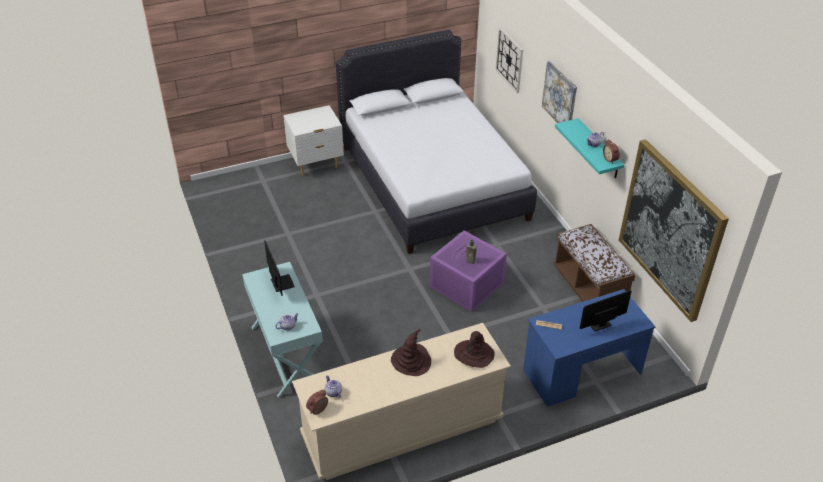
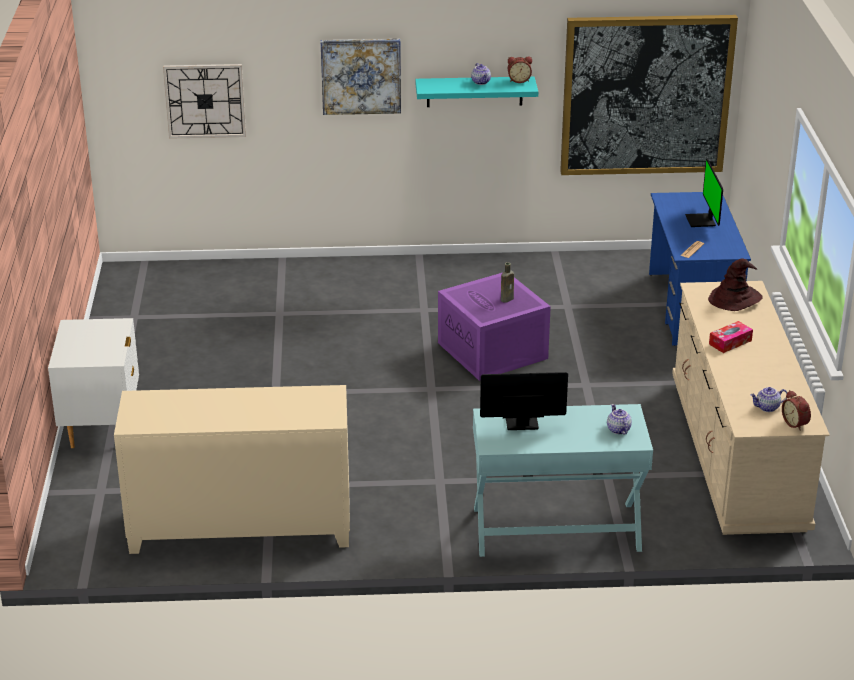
camera: 70 degrees left, 10 degrees down
(248, 233) = (240, 528): none -> beige cabinet
(411, 361) = (730, 342): brown hat -> tissue box
(432, 182) = (242, 330): white bed -> none
(589, 288) = (549, 267): brown bench -> none

